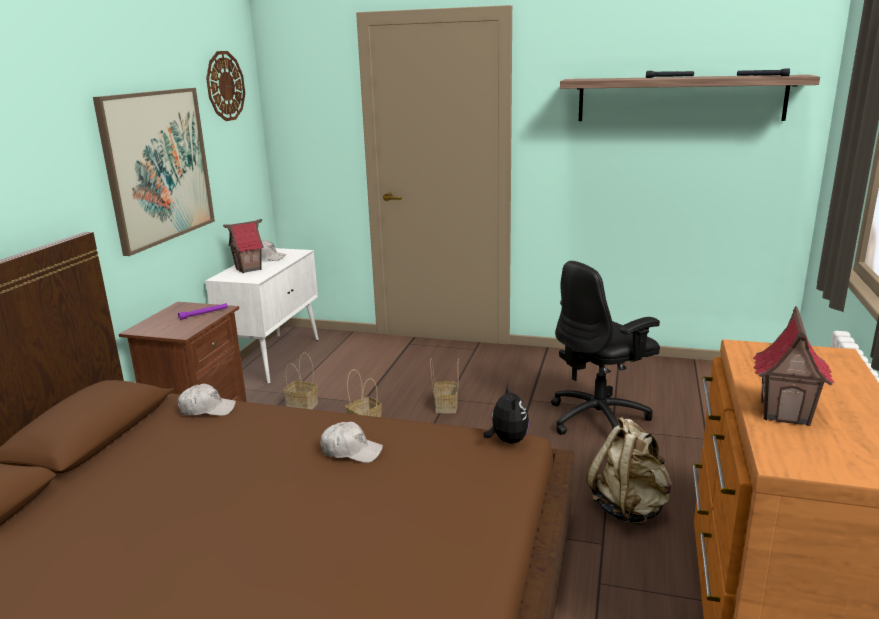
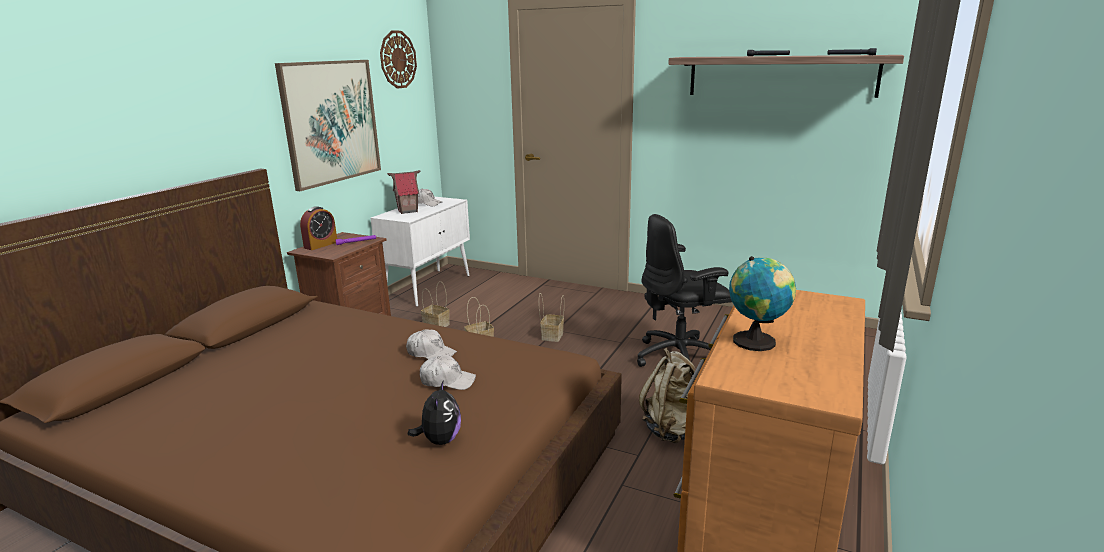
camera: 10 degrees right, 0 degrees up
(159, 321) = (321, 245): none -> alarm clock
(207, 409) = (338, 314): white cap -> white cap (447, 381)
(507, 440) = (560, 357): plush toy -> plush toy (440, 440)
(786, 413) = (757, 342): toy house -> globe

